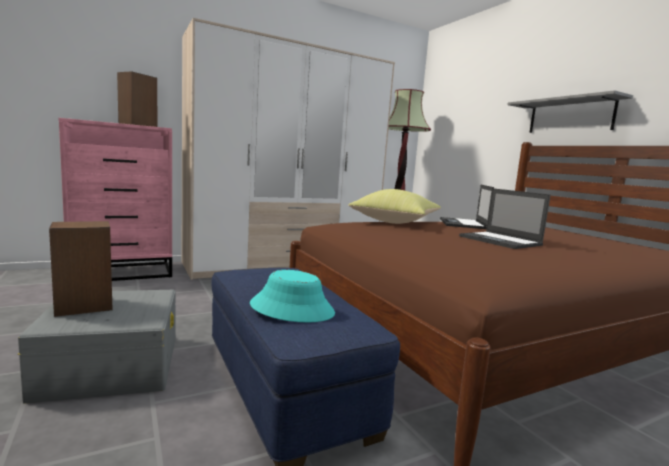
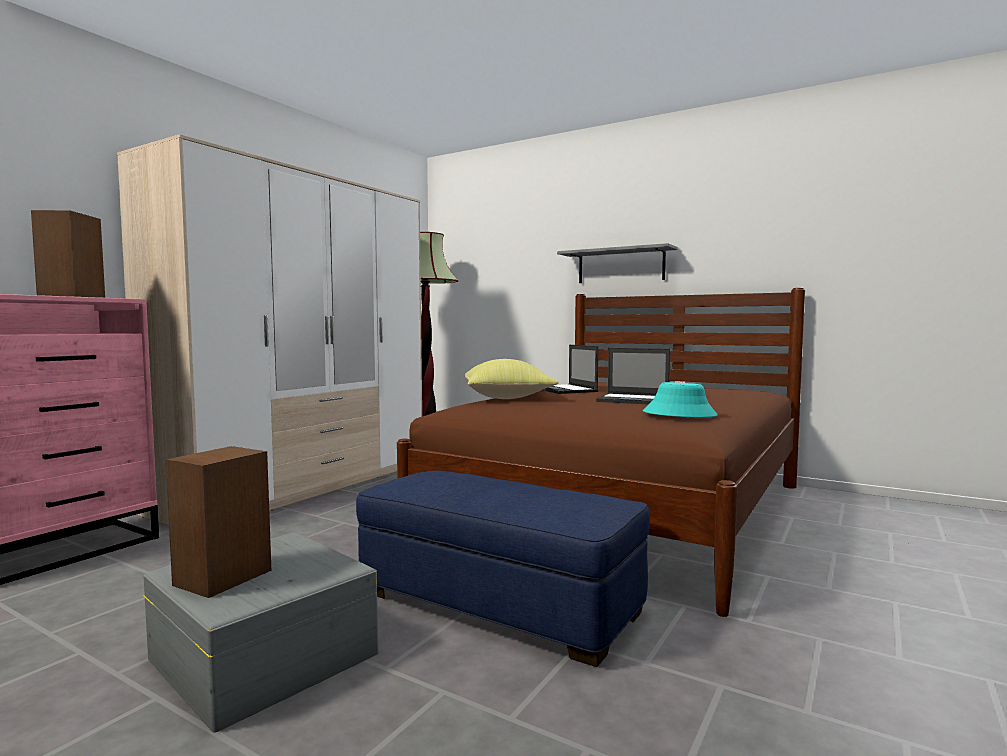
camera: 30 degrees left, 5 degrees down
(292, 309) = (531, 502): turquoise hat -> turquoise hat (679, 414)

